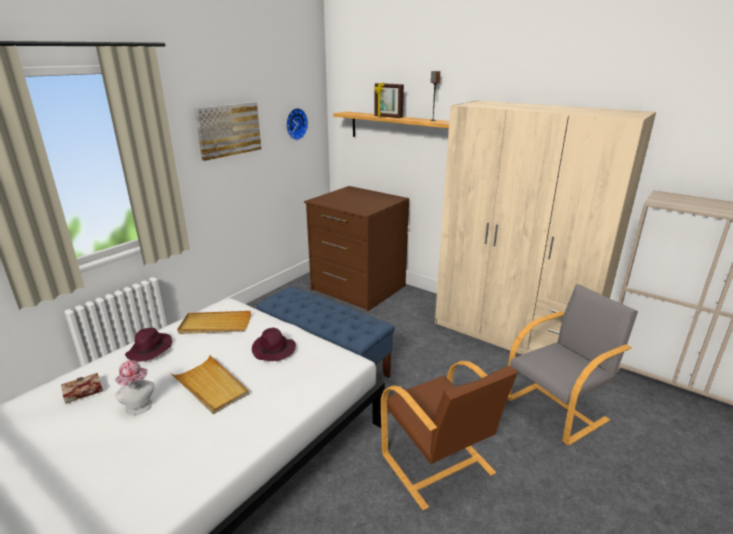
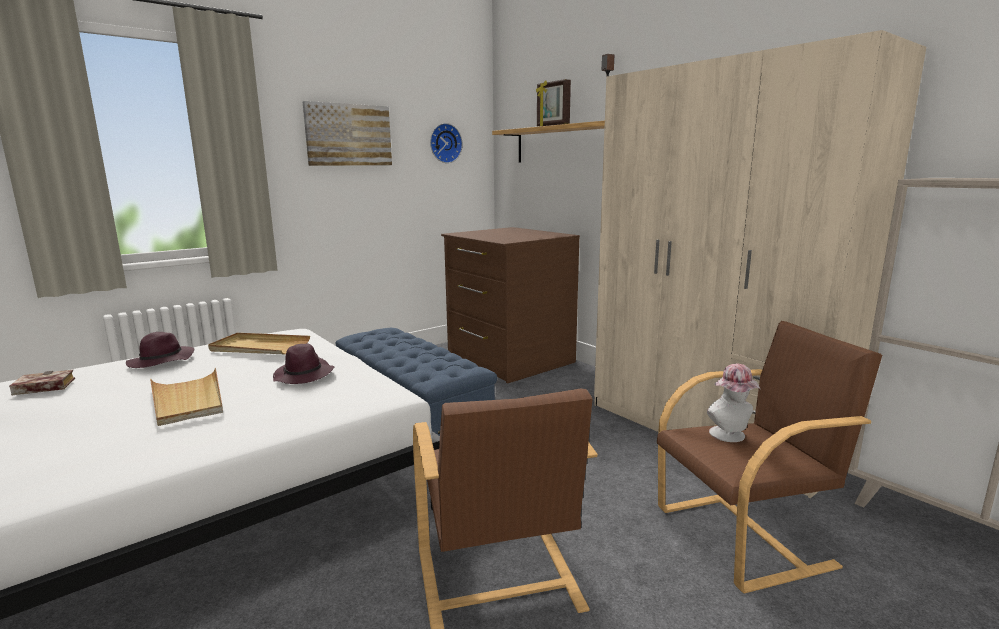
camera: 15 degrees right, 10 degrees down
(140, 408) = (82, 409): hat -> hat (730, 436)
(557, 409) = (746, 536): grey armchair -> brown armchair

